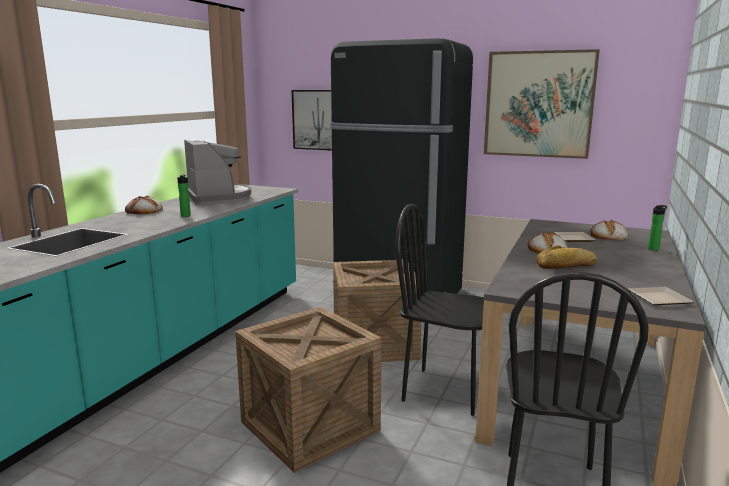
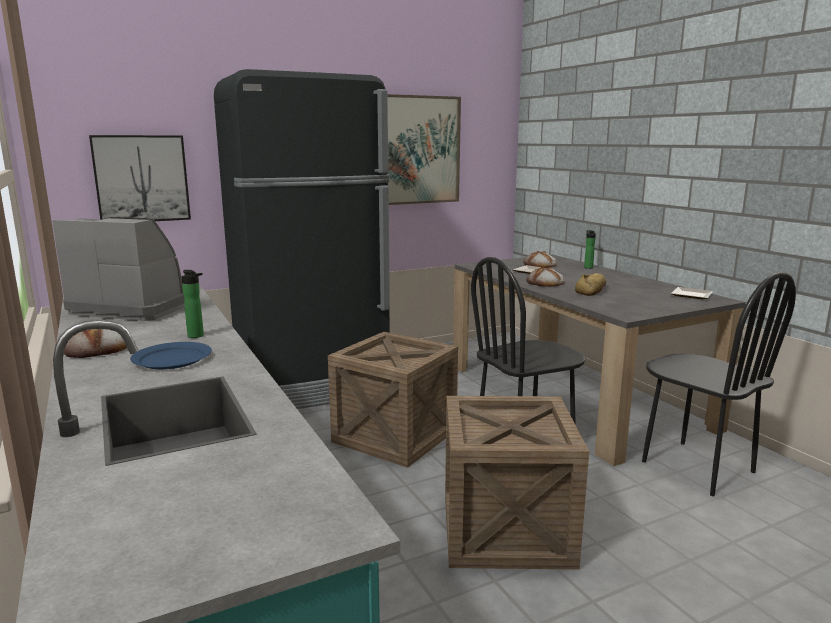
camera: 50 degrees left, 0 degrees up
(143, 222) = (171, 359): none -> blue plate

